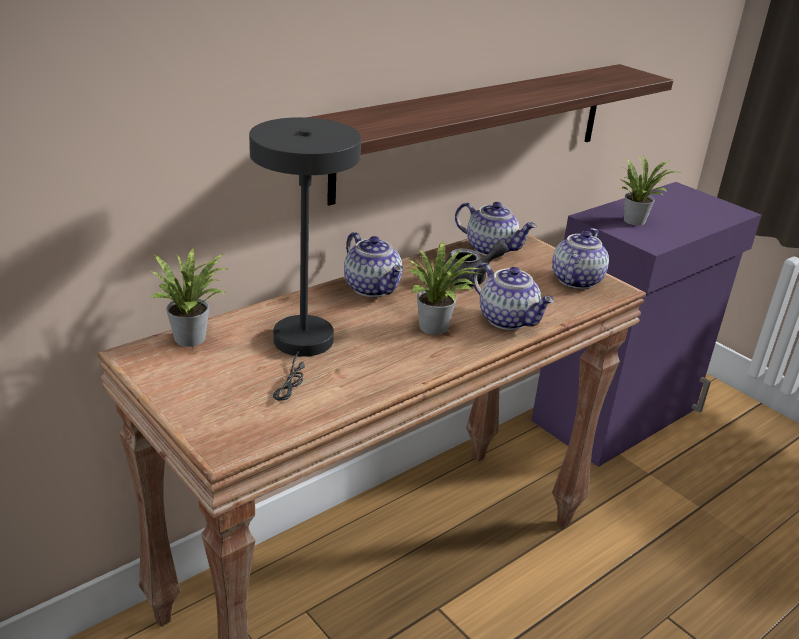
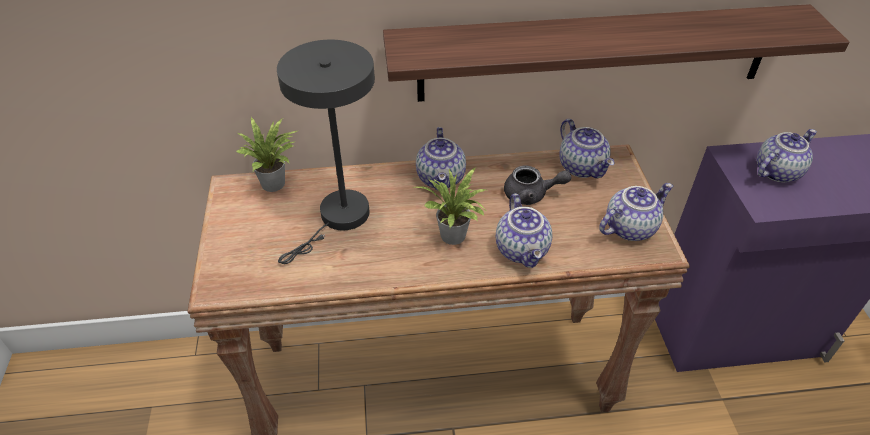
camera: 35 degrees right, 15 degrees up
(635, 220) = (776, 171): potted plant -> teapot

